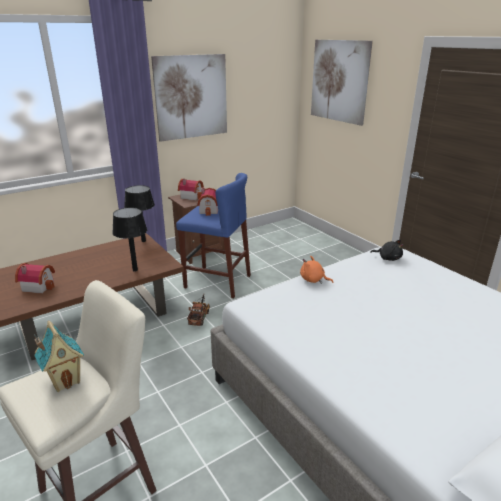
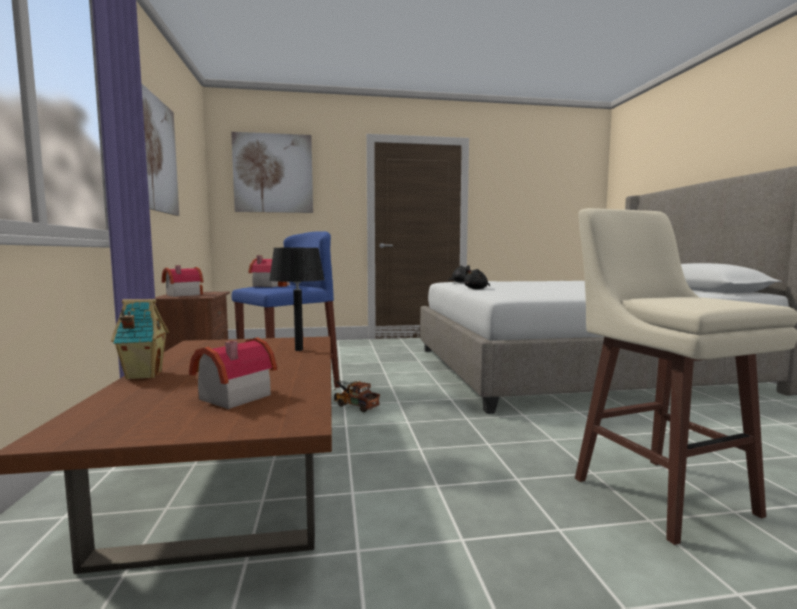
camera: 65 degrees left, 20 degrees down
(65, 380) = (676, 297): toy house -> toy house (143, 375)
(144, 241) = (210, 342): black table lamp -> none
(313, 280) = (477, 289): orange plush toy -> black plush toy

